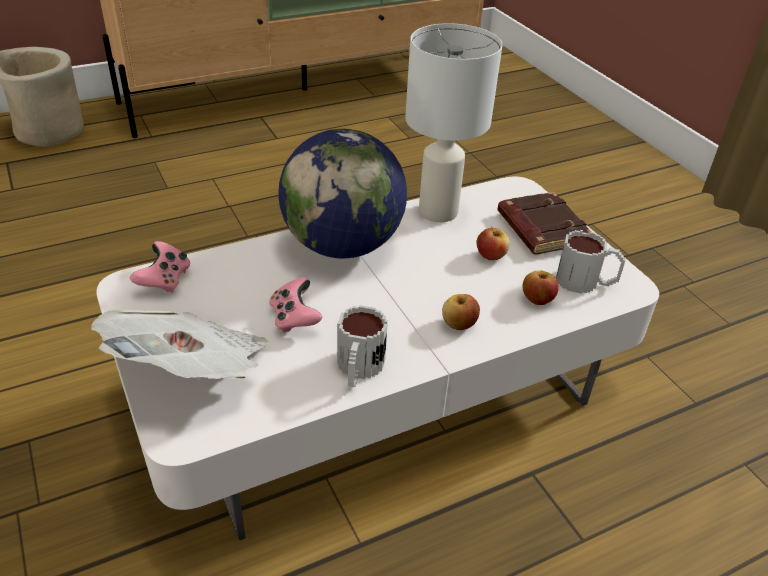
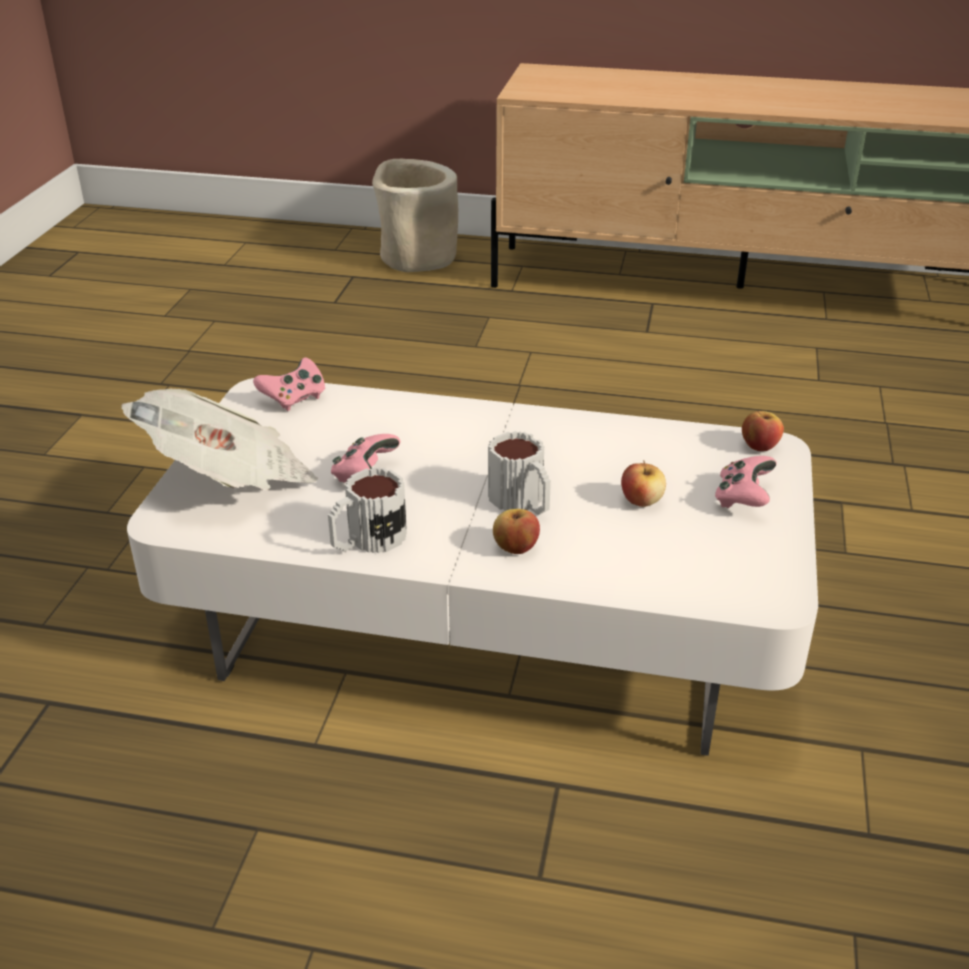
camera: 40 degrees right, 5 degrees down
(342, 245) = (491, 430): globe -> none
(439, 211) = (640, 437): white table lamp -> none
(537, 299) = (637, 563): apple -> apple (759, 446)
(540, 229) = (742, 498): brown book -> pink game controller
(586, 282) = (723, 572): mug -> mug (522, 502)

